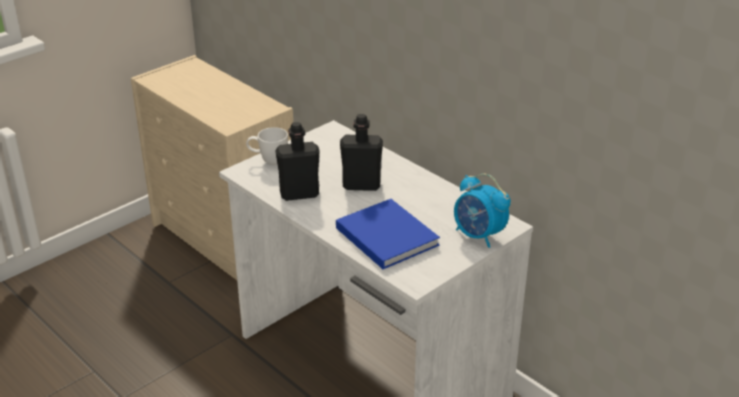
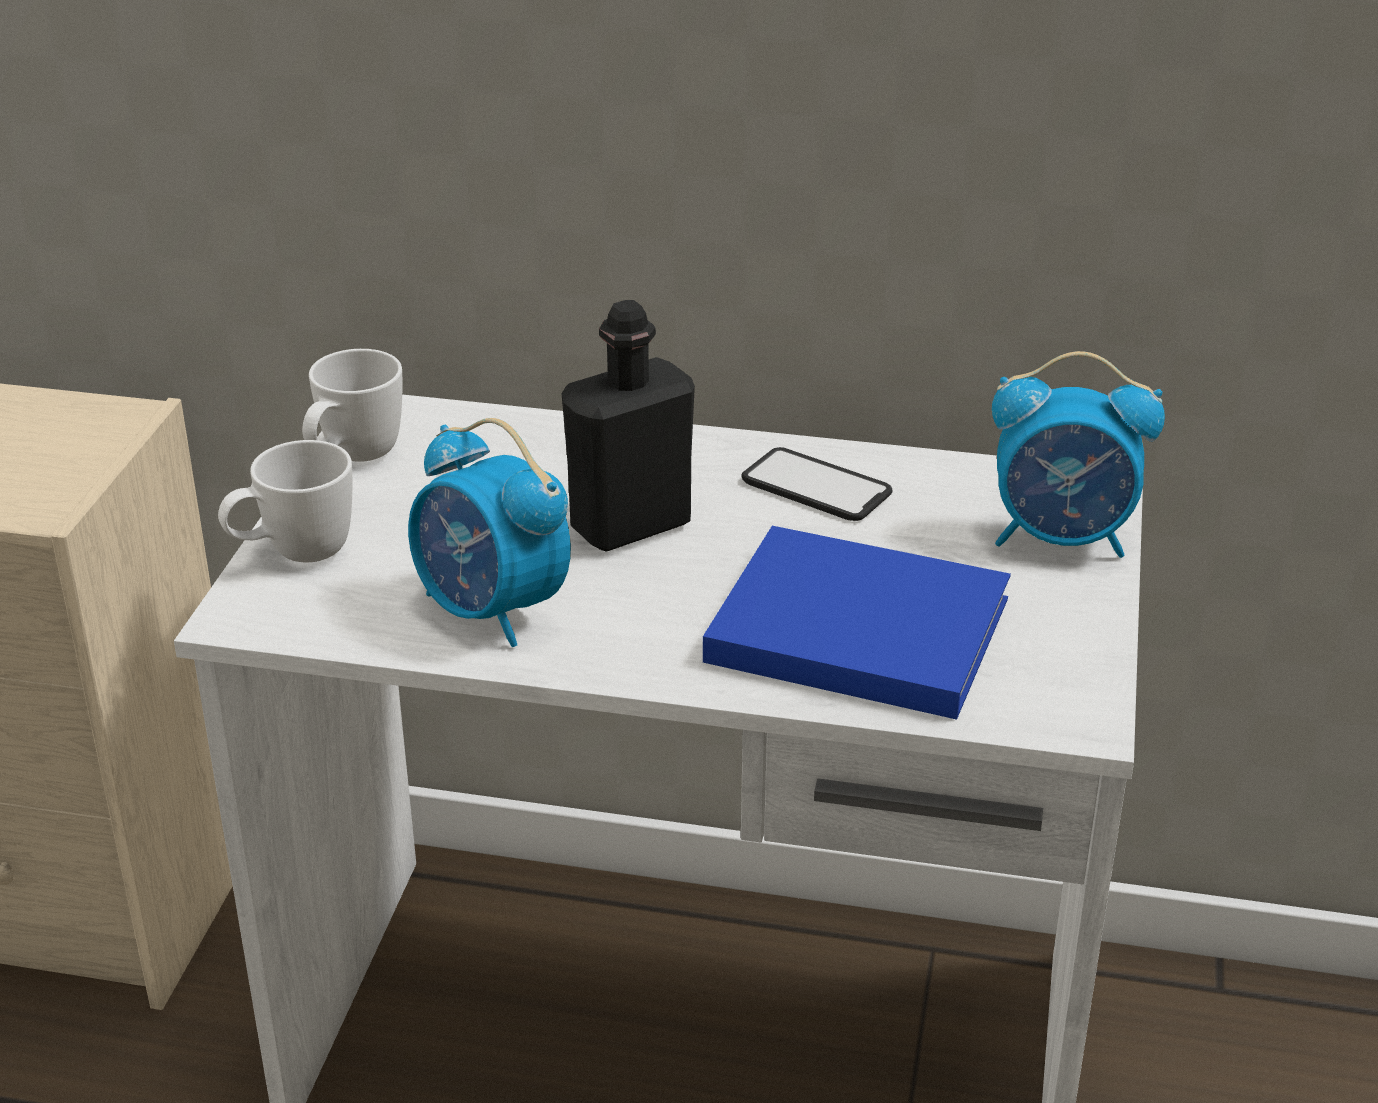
camera: 35 degrees left, 0 degrees up
(299, 194) = (492, 611): black bottle -> alarm clock
(311, 140) = (353, 459): none -> white mug
(426, 194) = (816, 487): none -> phone

